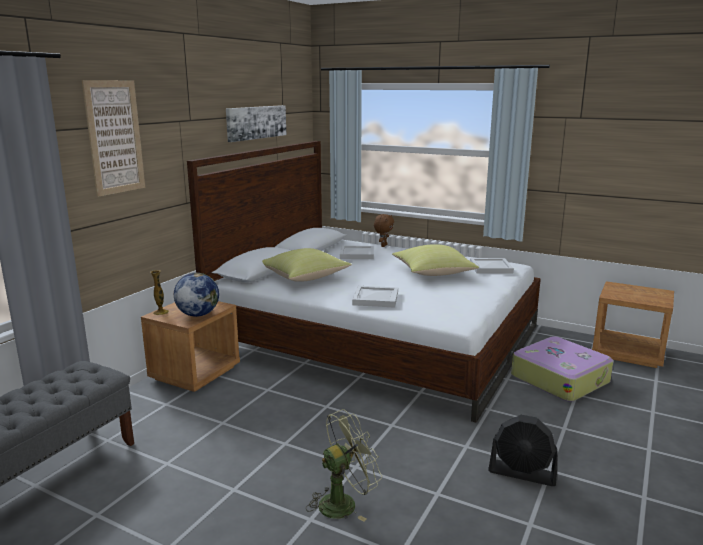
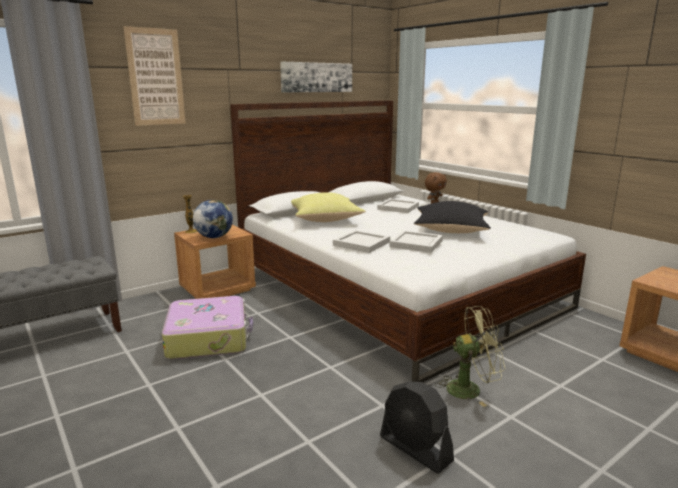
camera: 25 degrees right, 0 degrees up
(344, 502) = (218, 422): green fan -> green fan (470, 389)
(433, 274) = (450, 231): yellow pillow -> black pillow
(490, 268) = (519, 233): white tray -> white tray (415, 244)
(560, 379) = (555, 365): suitcase -> suitcase (209, 338)

